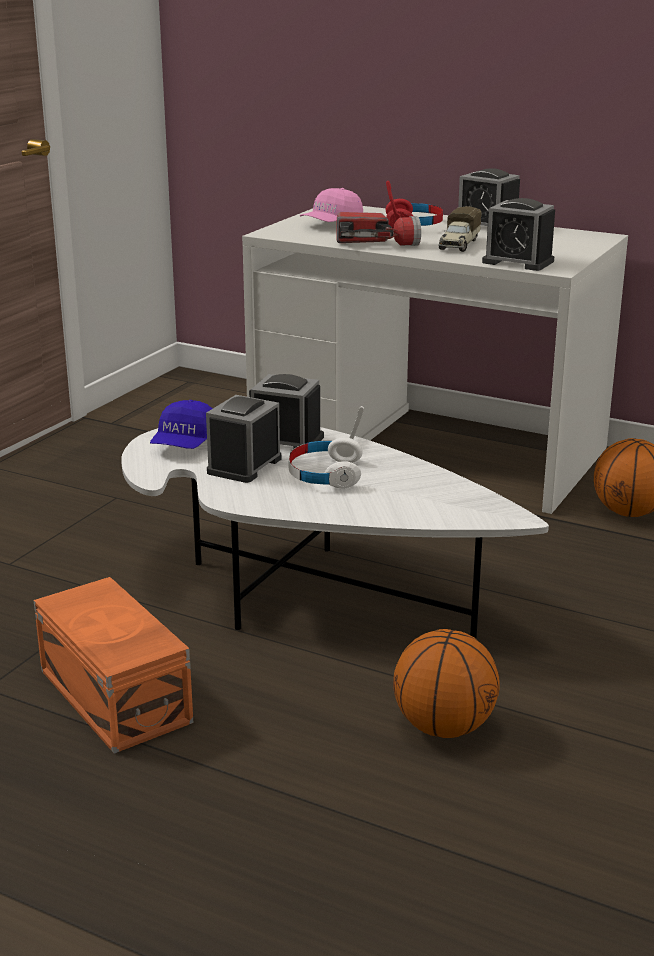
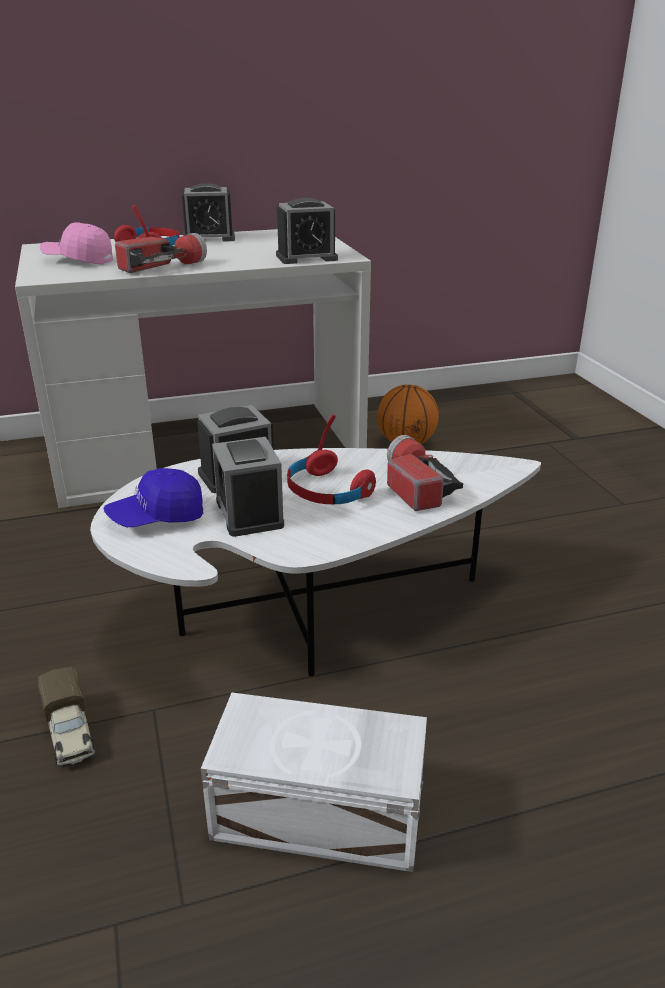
camera: 45 degrees left, 5 degrees up
(113, 698) = (321, 815): orange storage box -> white storage box
(185, 445) = (157, 518): blue cap -> blue cap turned 90 degrees clockwise
(325, 474) = (328, 491): white headphones -> red headphones
(332, 224) = (78, 260): pink cap -> pink cap turned 105 degrees clockwise
(397, 497) = (415, 486): none -> flashlight
(444, 727) = (571, 661): basketball -> none
(458, 245) = (229, 255): toy truck -> toy truck (70, 733)

